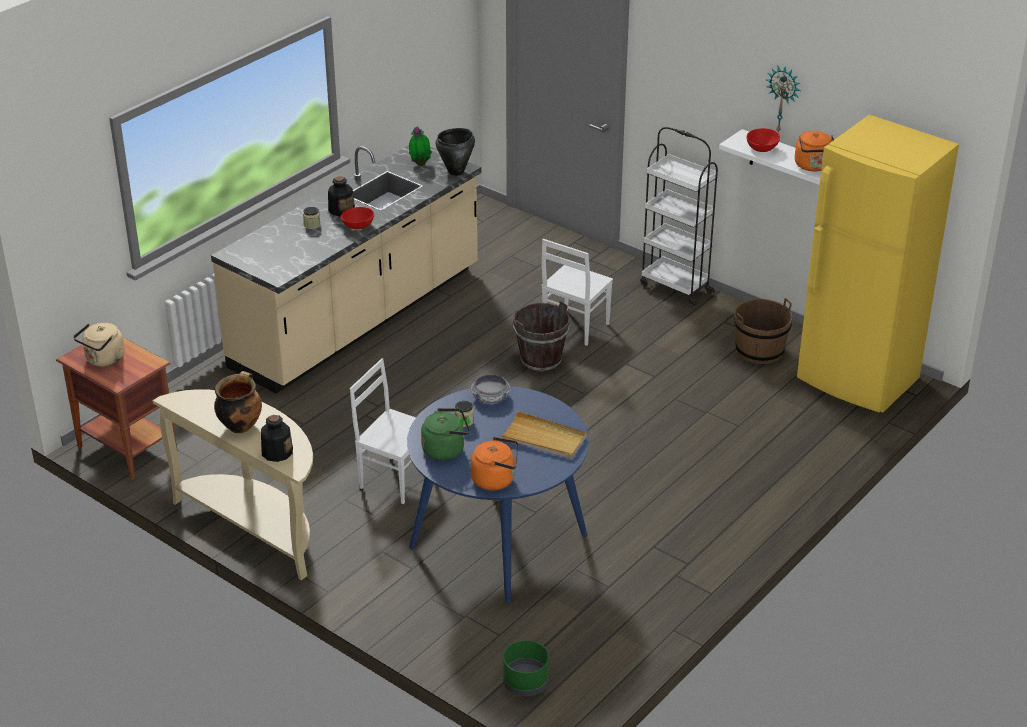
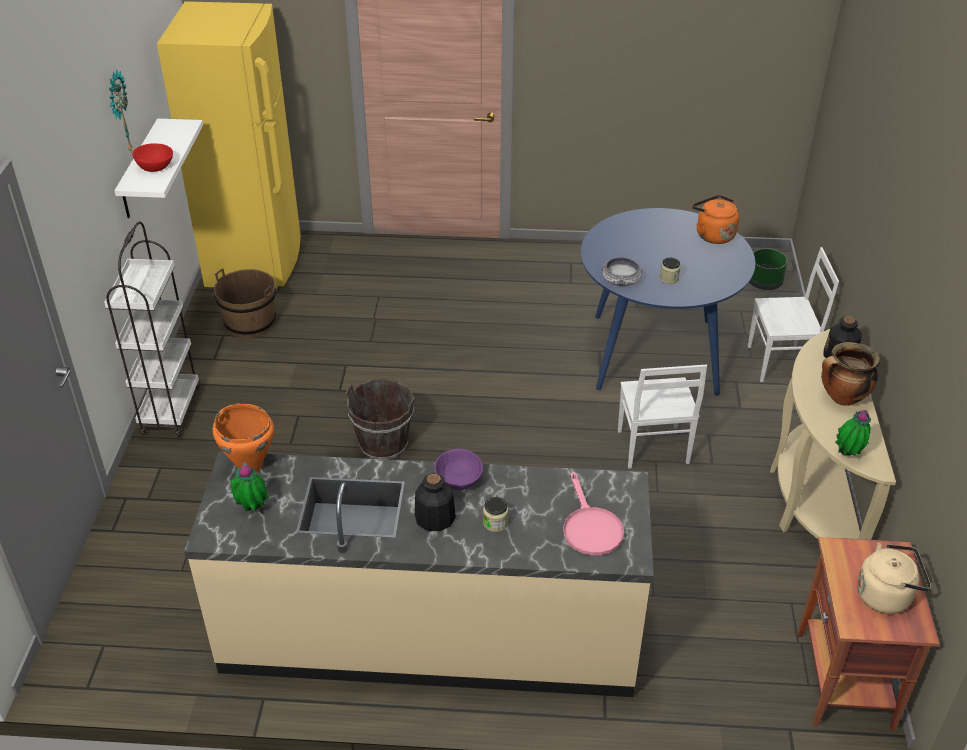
camera: 125 degrees left, 5 degrees up
(196, 394) = (848, 455): none -> potted plant
(267, 251) = (590, 527): none -> pink frying pan
(359, 226) = (458, 480): red bowl -> purple bowl
(446, 449) = (713, 271): green kettle -> none
(456, 172) = (250, 465): black cooking pot -> orange cooking pot
(543, 438) = (638, 234): beige tray -> none
(574, 327) = (302, 449): white chair -> white chair (780, 363)
(813, 166) = (174, 133): orange kettle -> none

